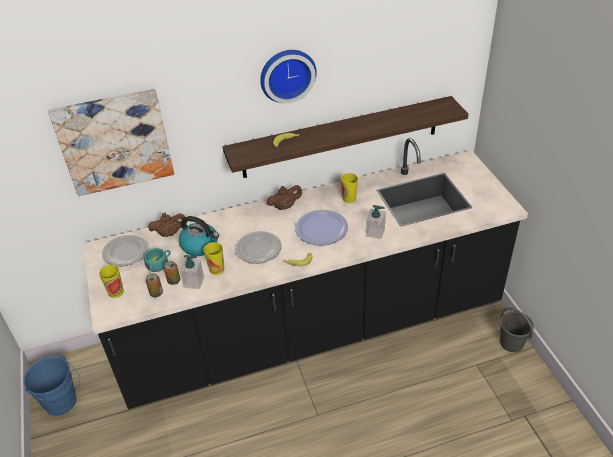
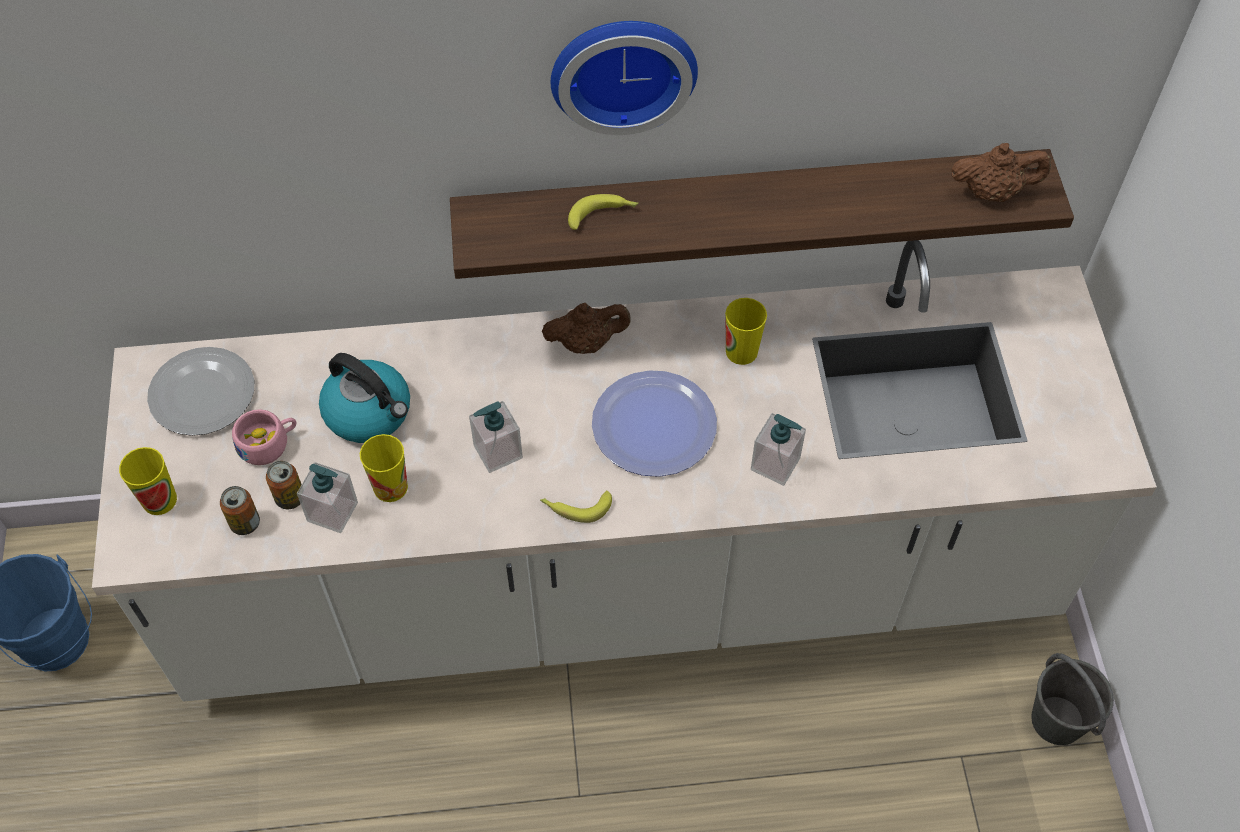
camera: 10 degrees right, 15 degrees up
(114, 141) = (187, 165): picture -> none
(159, 263) = (269, 443): turquoise cup -> pink cup
(169, 233) = (309, 363): brown teapot -> brown teapot (993, 192)
(259, 249) = (497, 452): plate -> soap dispenser
(312, 328) = (620, 581): black counter -> white counter

